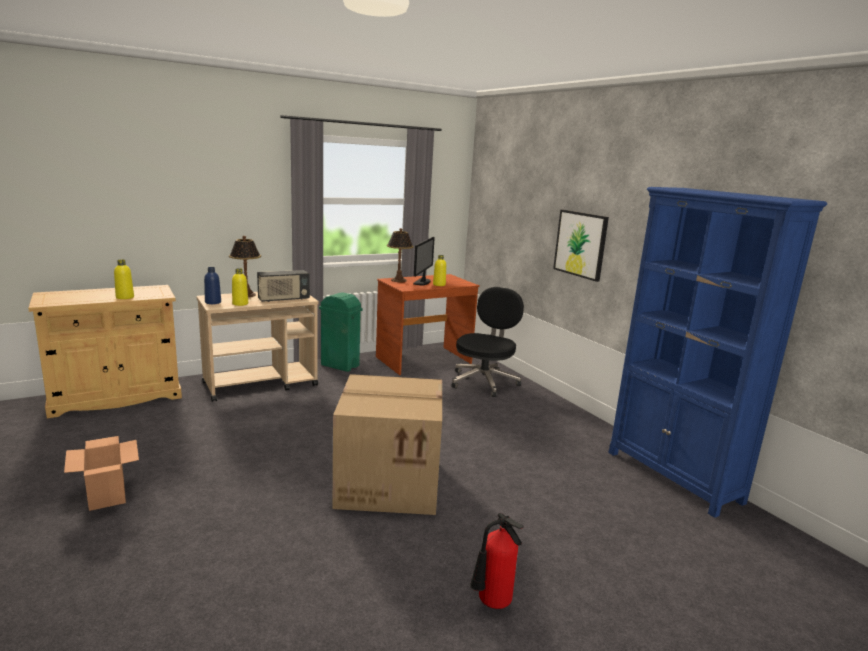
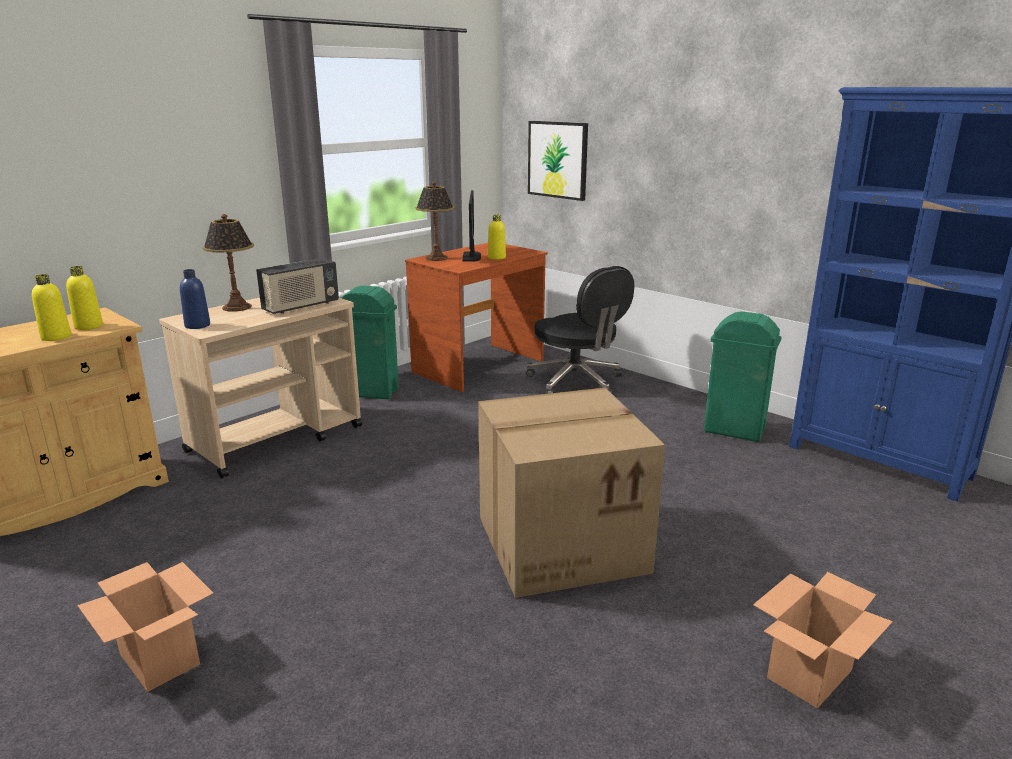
camera: 15 degrees left, 5 degrees up
(240, 304) = (242, 322): yellow bottle -> yellow bottle (88, 326)
(484, 381) = (577, 382): black office chair -> black office chair turned 135 degrees clockwise
(491, 604) = (809, 675): fire extinguisher -> cardboard box
(575, 434) = (734, 431): none -> green trash can
(580, 244) = (701, 179): picture -> picture (558, 160)

